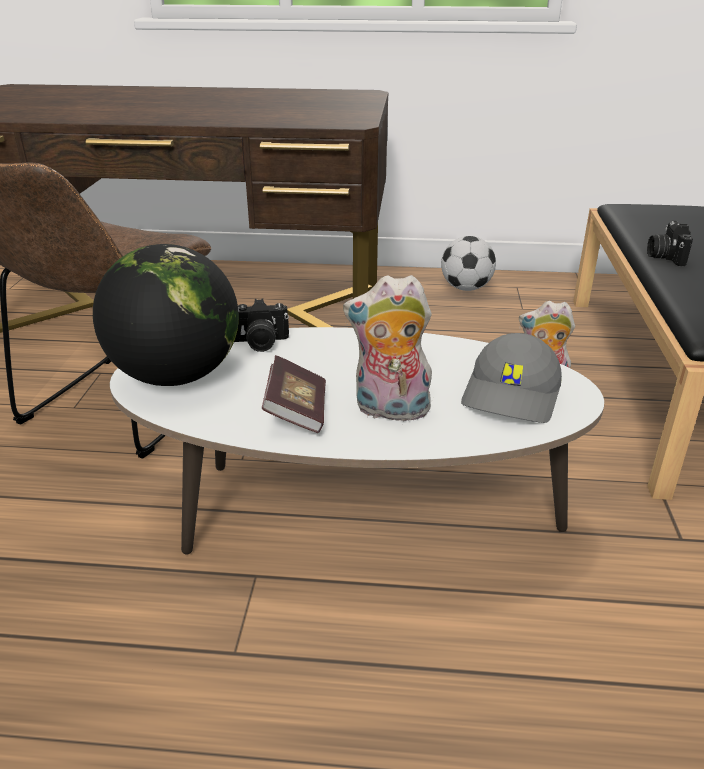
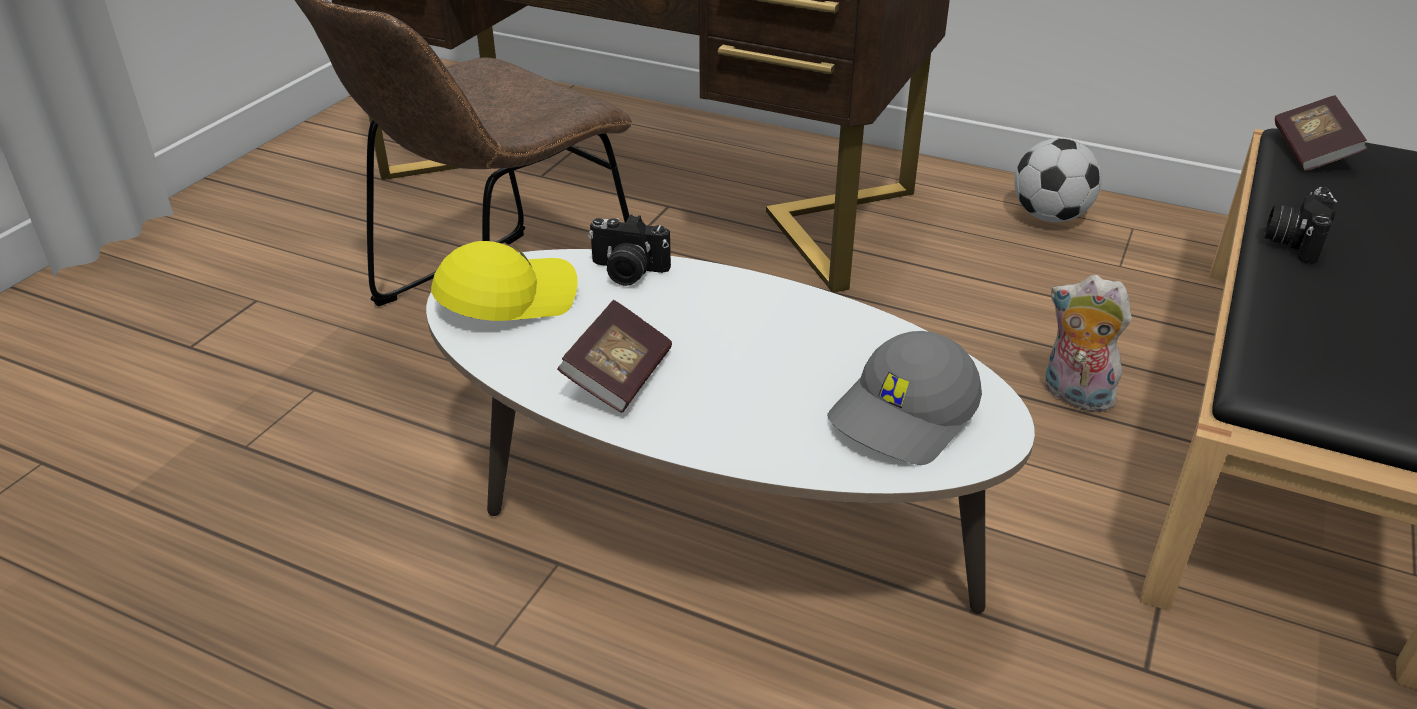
camera: 20 degrees right, 5 degrees up
(176, 376) = (507, 298): globe -> yellow cap
(390, 411) = (731, 402): plush toy -> none
(636, 212) = (1312, 152): none -> book

